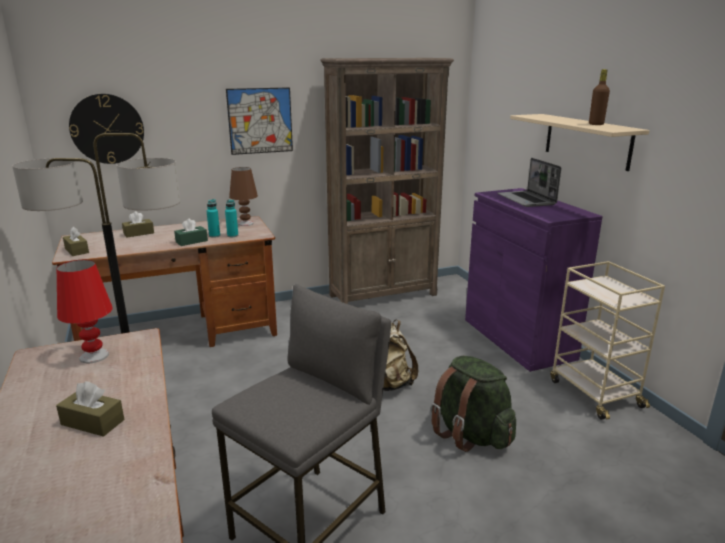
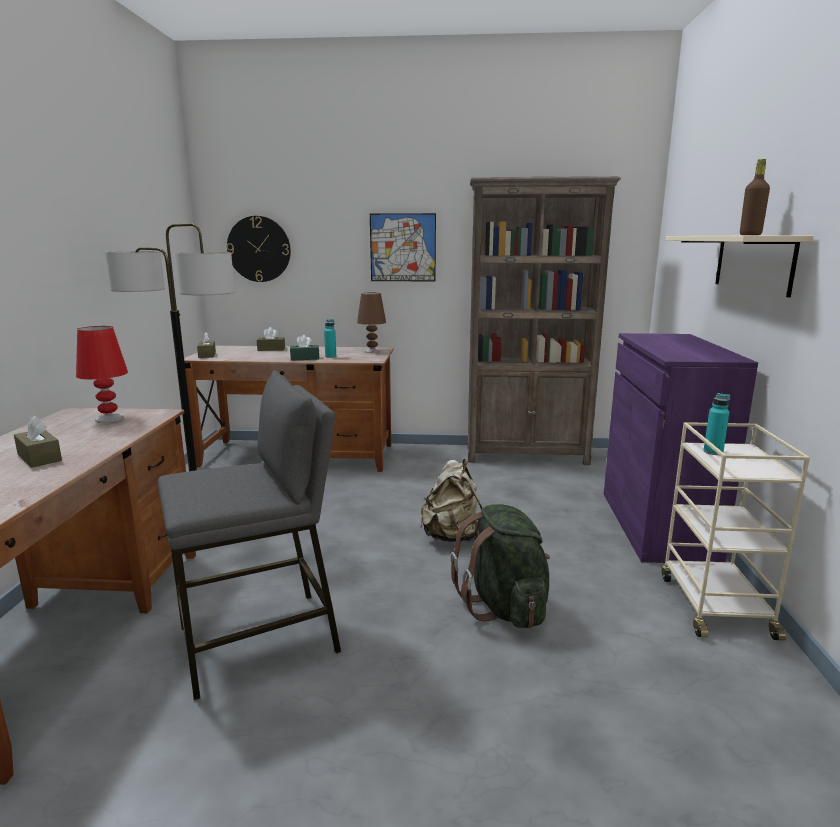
camera: 25 degrees right, 5 degrees down
(232, 235) = (346, 358): turquoise bottle -> turquoise bottle (713, 452)
(527, 200) = (675, 342): laptop -> none

